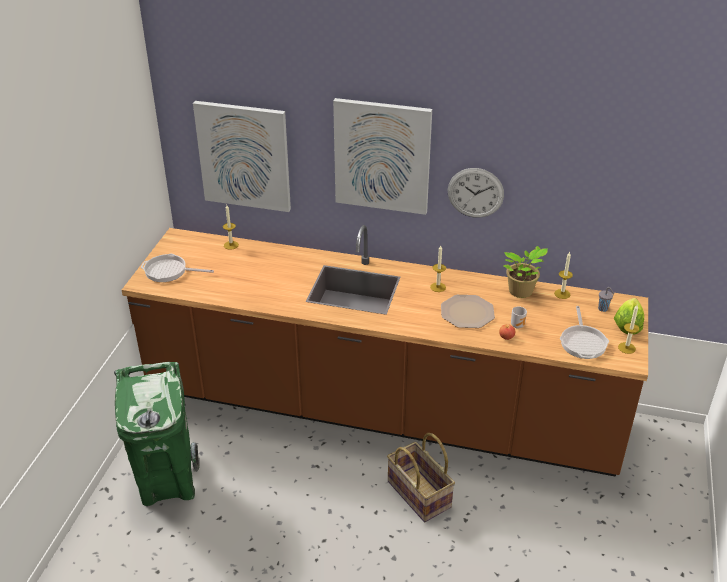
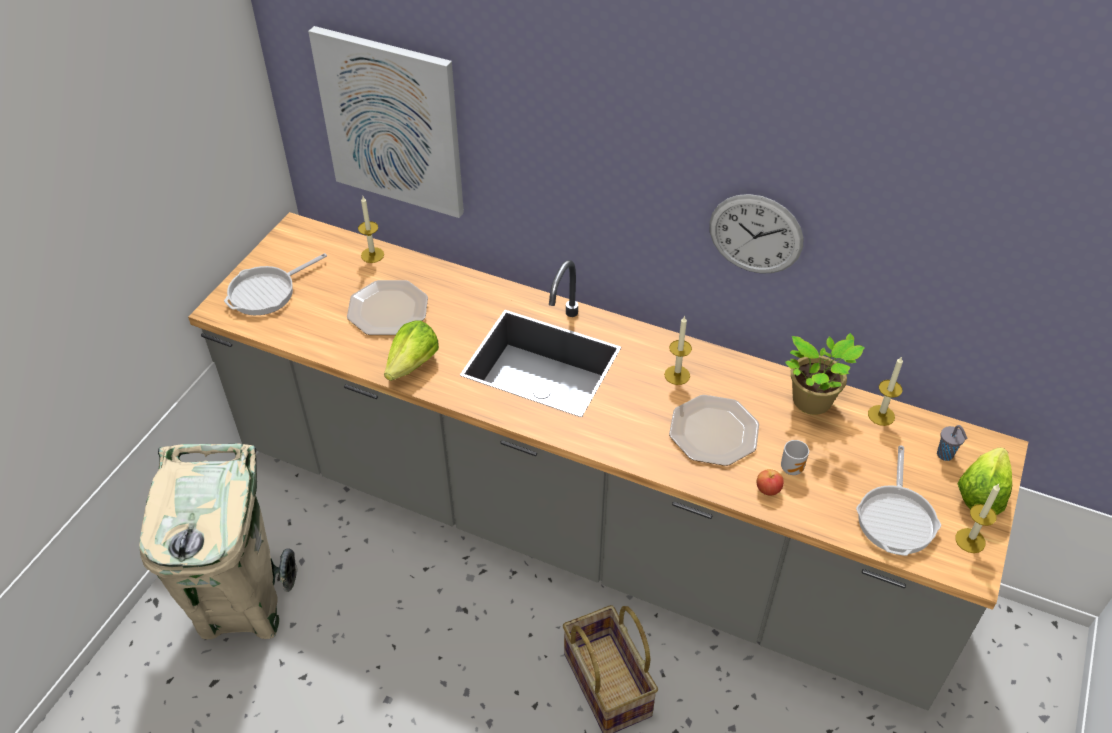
camera: 10 degrees right, 10 degrees up
(167, 483) = (242, 605): green trash can -> beige trash can
(169, 271) = (267, 292): frying pan -> frying pan turned 60 degrees counterclockwise
(249, 272) = (387, 309): none -> plate
(274, 299) = (413, 364): none -> lettuce
(363, 406) = (556, 516): brown counter -> grey counter
(382, 156) = (606, 154): picture -> none

